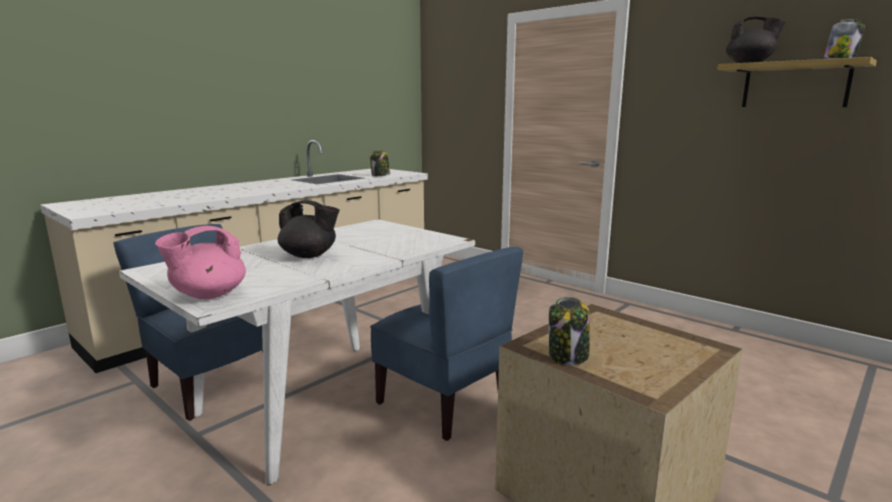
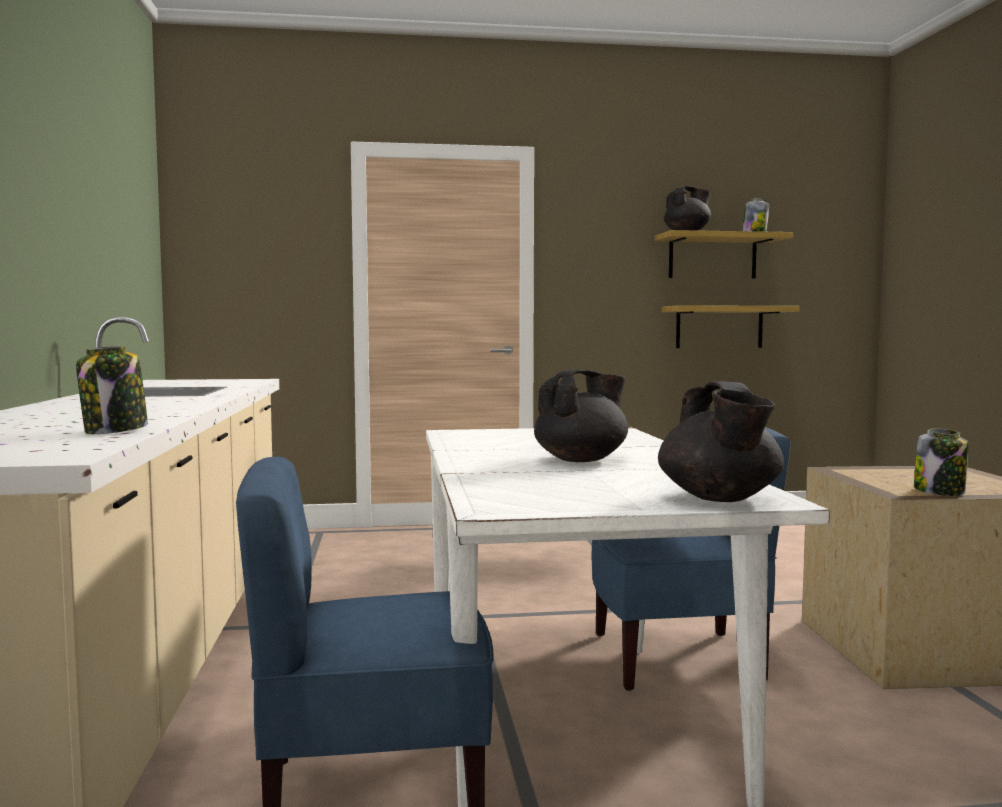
camera: 50 degrees left, 10 degrees down
(208, 295) = (719, 498): pink teapot -> black teapot
(380, 175) = (231, 384): jar -> jar (115, 431)
(793, 157) = (719, 327): none -> shelf

